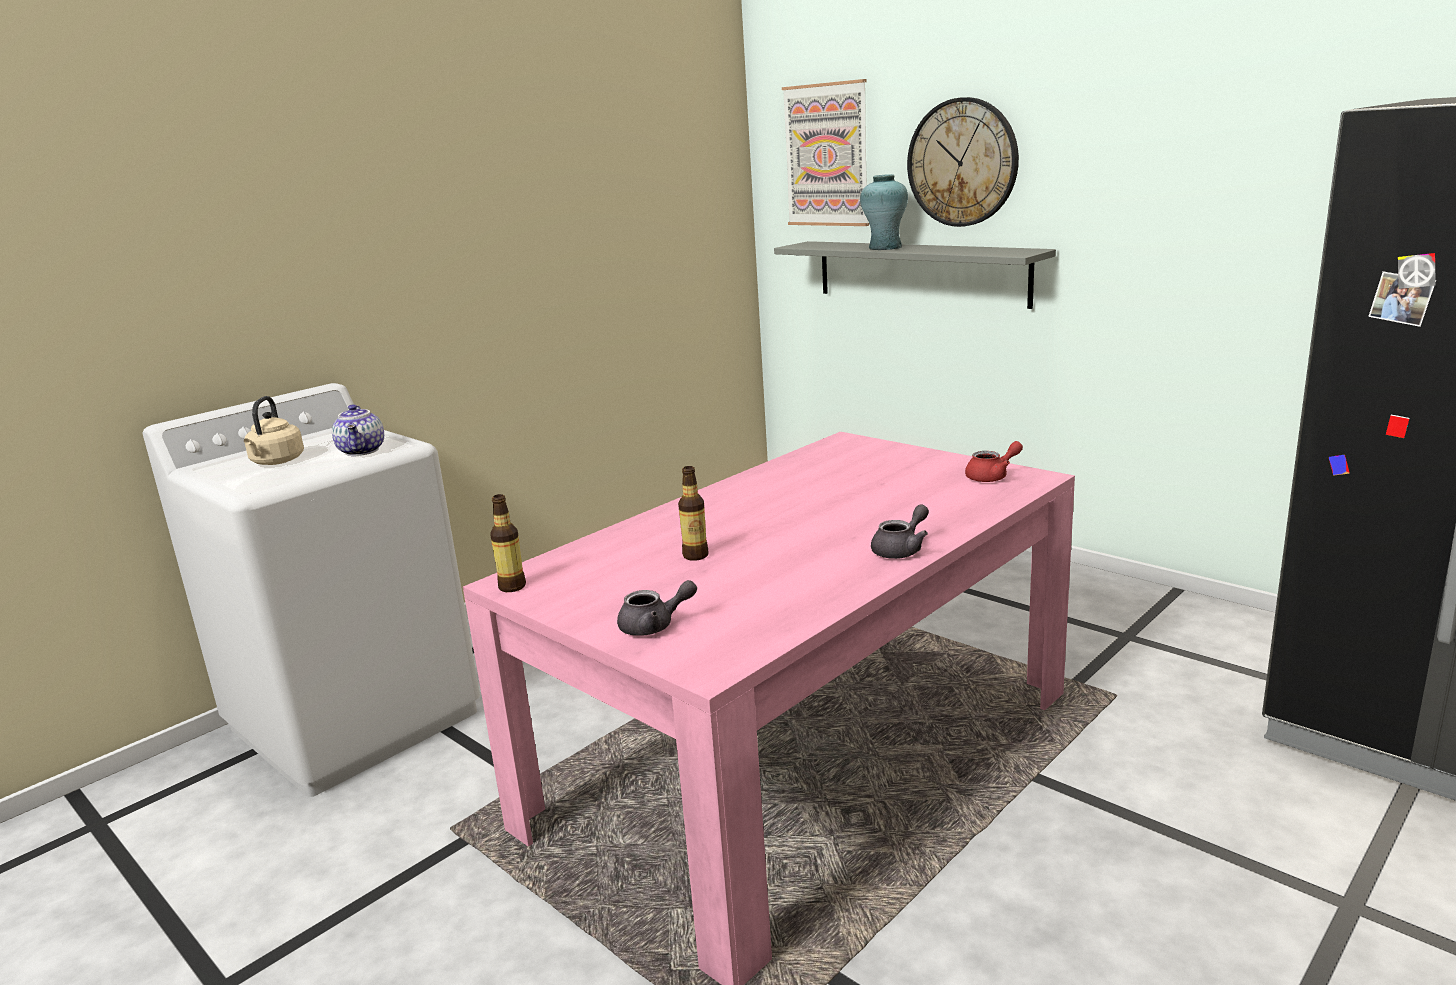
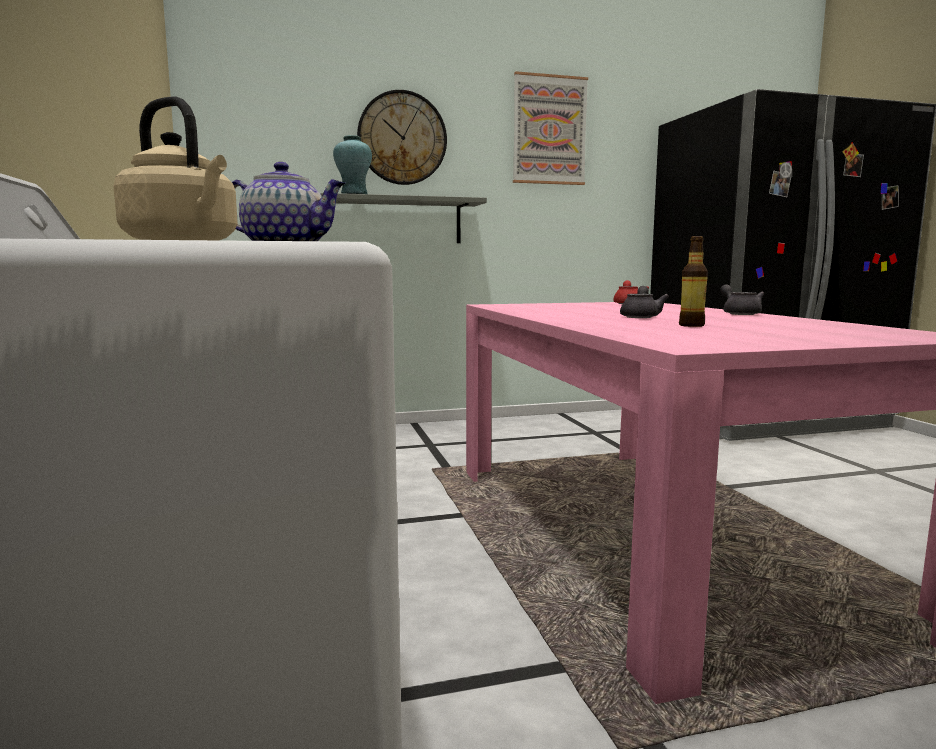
camera: 60 degrees left, 10 degrees down
(512, 587) = (704, 347): bottle -> none
(654, 626) = (852, 336): grey teapot -> grey teapot (641, 316)
(827, 155) = (271, 121): picture -> picture (549, 130)

